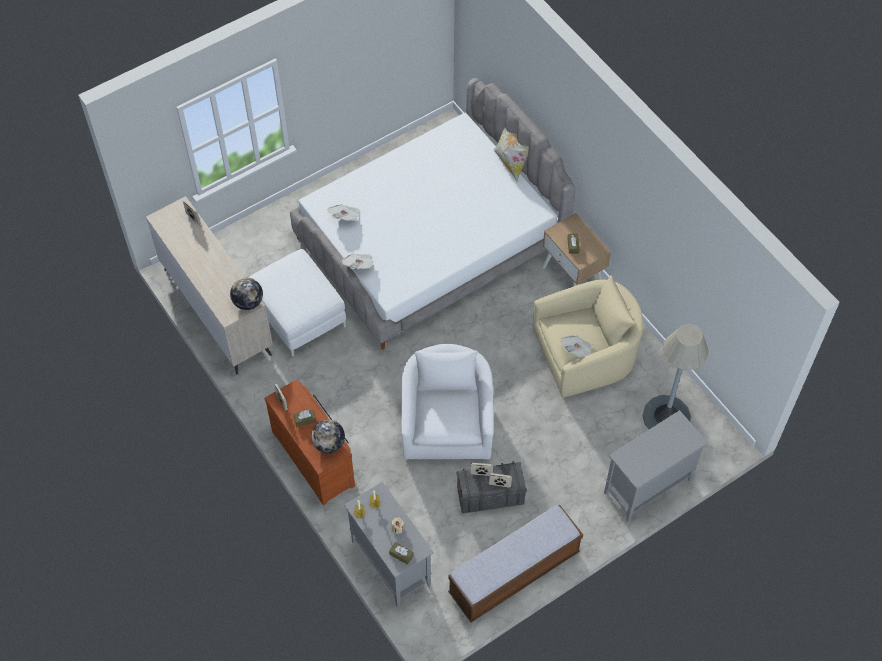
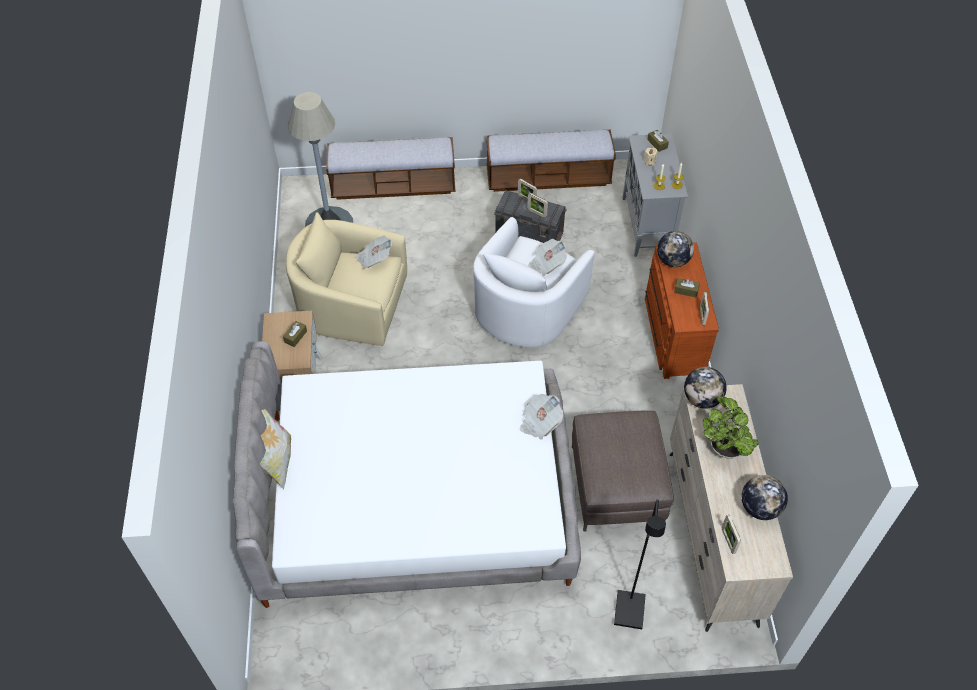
camera: 150 degrees left, 5 degrees down
(180, 247) = (759, 508): none -> globe
(218, 276) = (724, 447): none -> potted plant
(251, 241) = (630, 611): none -> black floor lamp
(299, 314) = (616, 485): white ottoman -> brown ottoman
(345, 217) = (521, 491): newspaper -> newspaper (546, 264)
(647, 487) = (393, 186): grey cabinet -> bench

